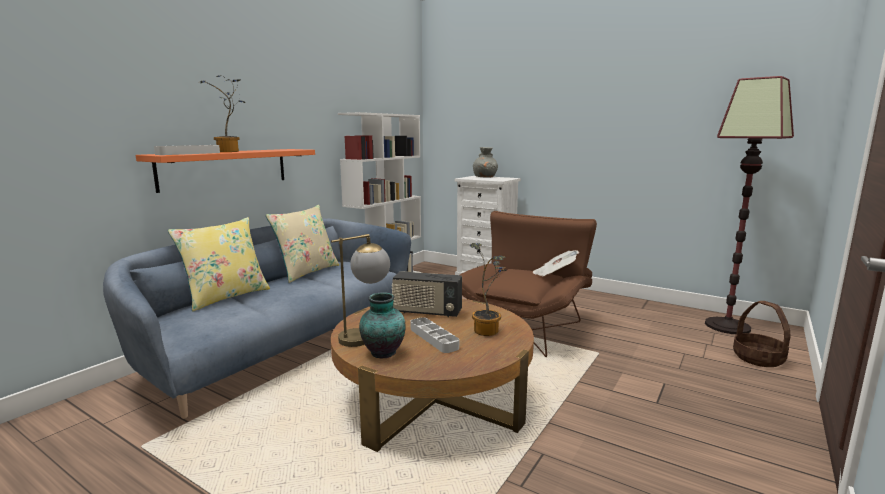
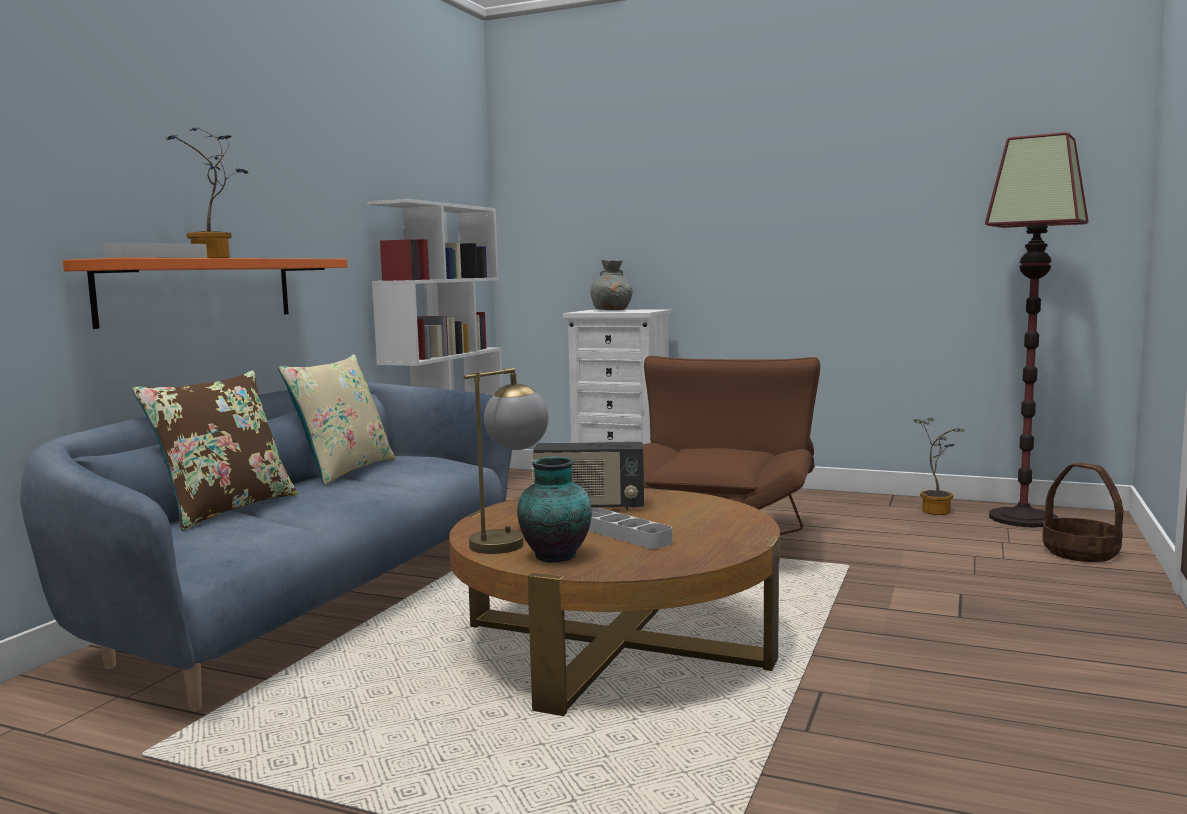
camera: 10 degrees left, 5 degrees down
(226, 297) = (225, 509): yellow pillow -> brown pillow
(488, 330) = (702, 519): potted plant -> potted plant (937, 510)
(554, 274) = (763, 449): newspaper -> none

